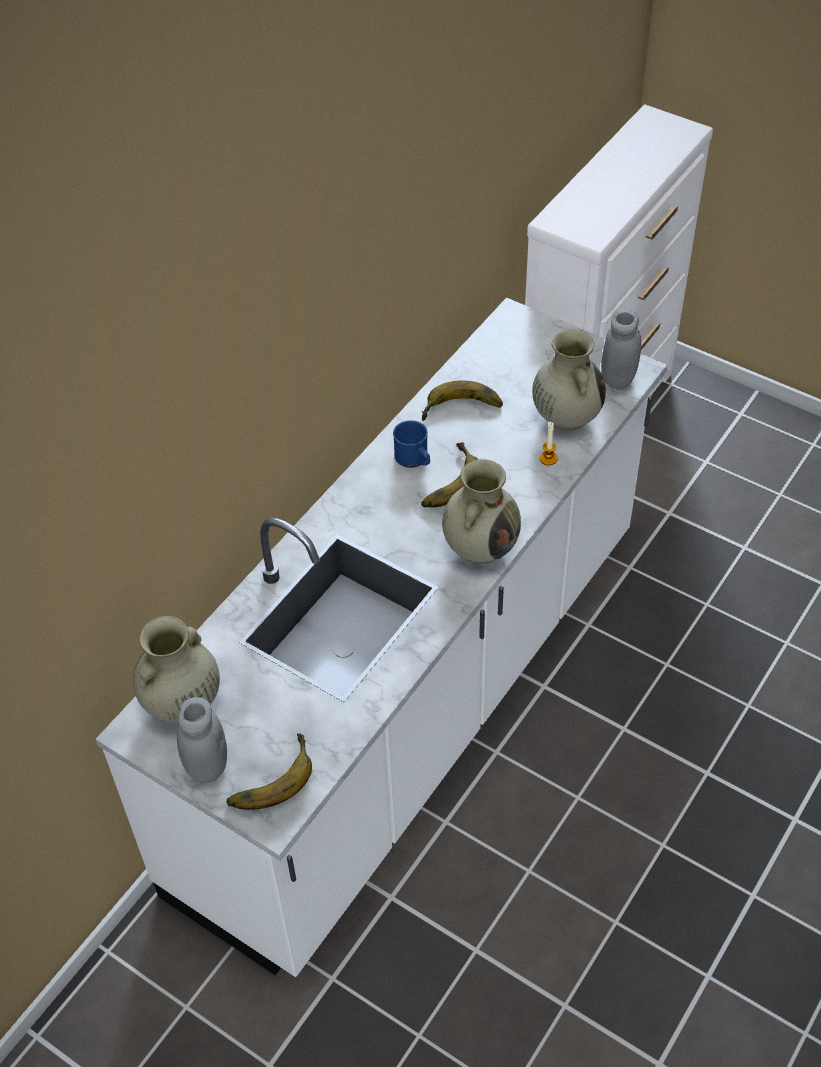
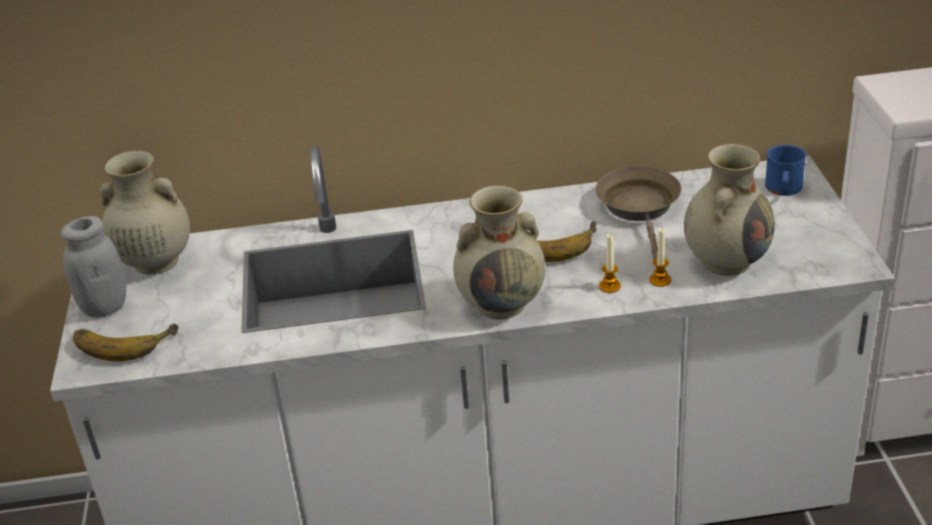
camera: 50 degrees right, 15 degrees down
(414, 459) = (548, 218): blue mug -> blue mug (783, 190)
(462, 411) = (640, 208): banana -> brown frying pan
(526, 485) = (609, 286): none -> candle
(618, 379) = (823, 261): grey jar -> none

